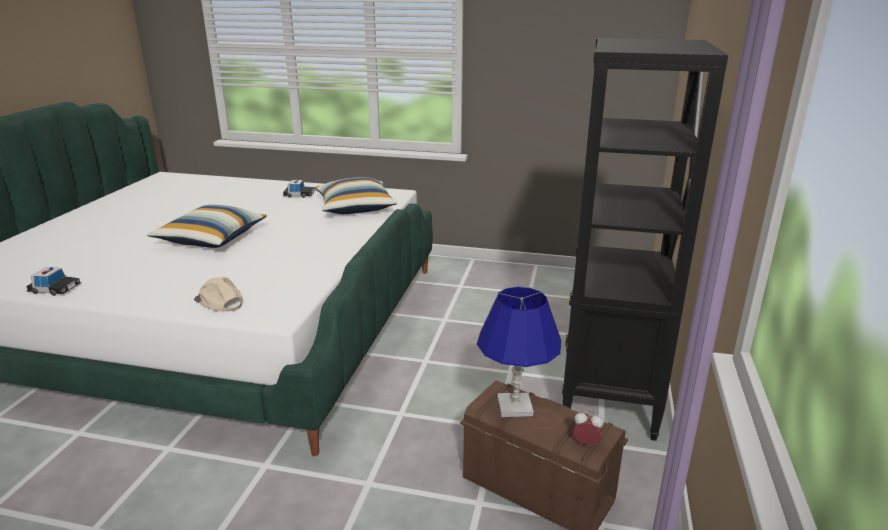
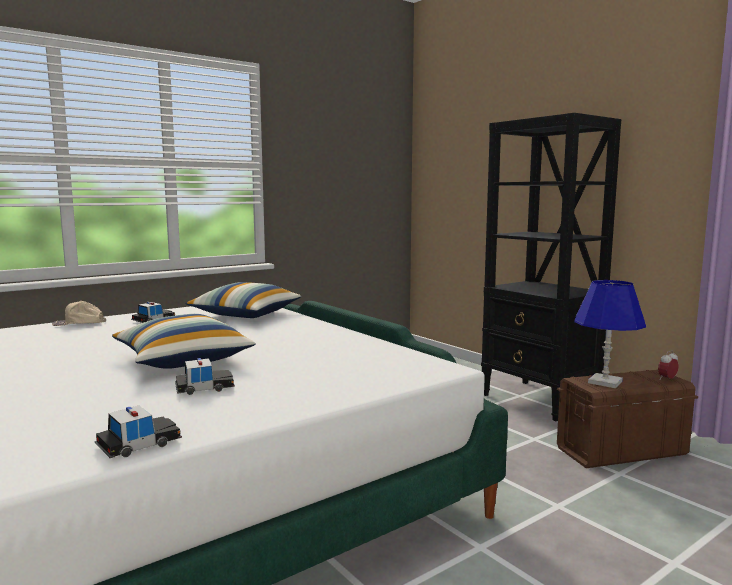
camera: 50 degrees left, 15 degrees down
(160, 266) = (204, 387): none -> toy car
(219, 302) = (367, 380): beige cap -> beige cap (79, 323)

